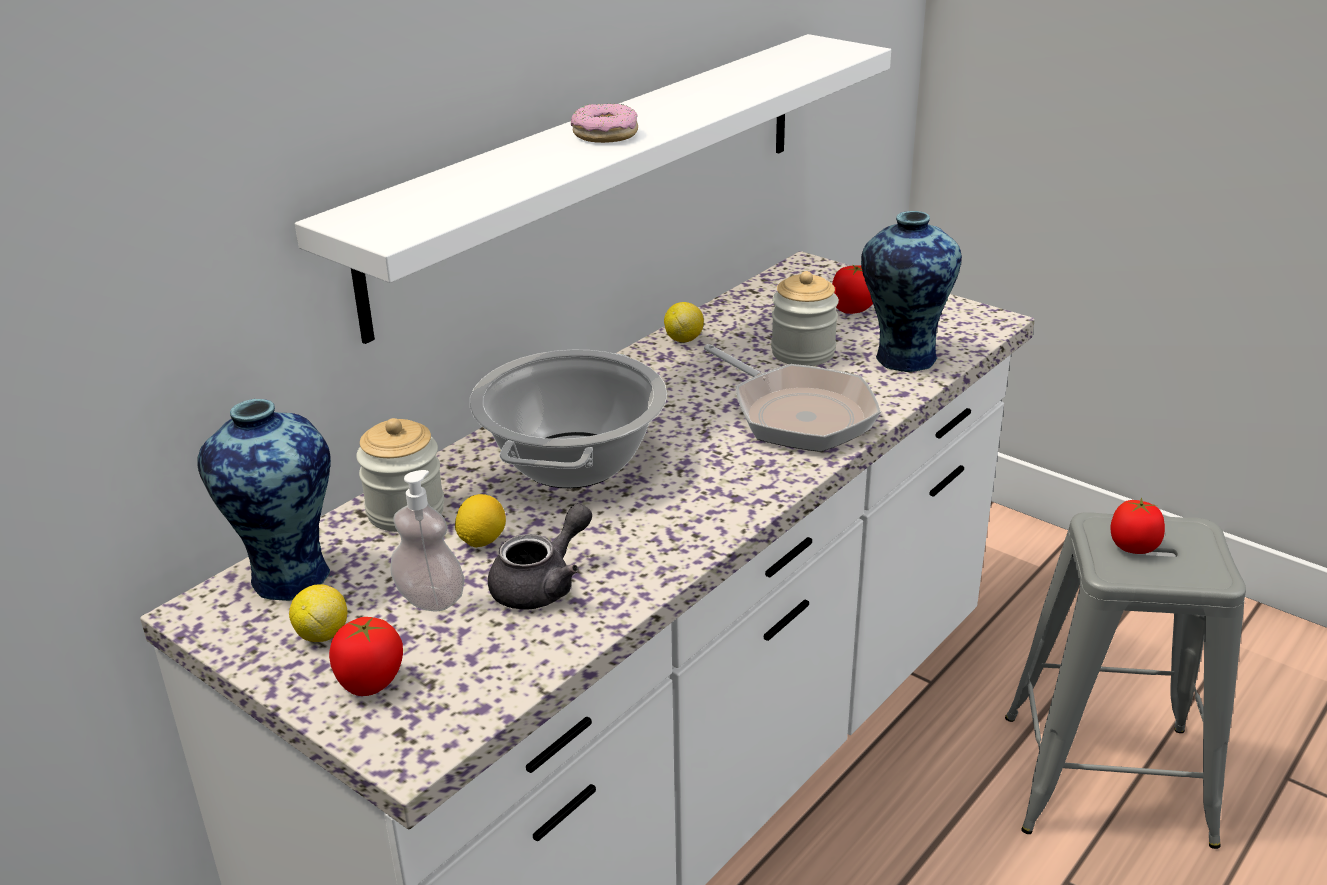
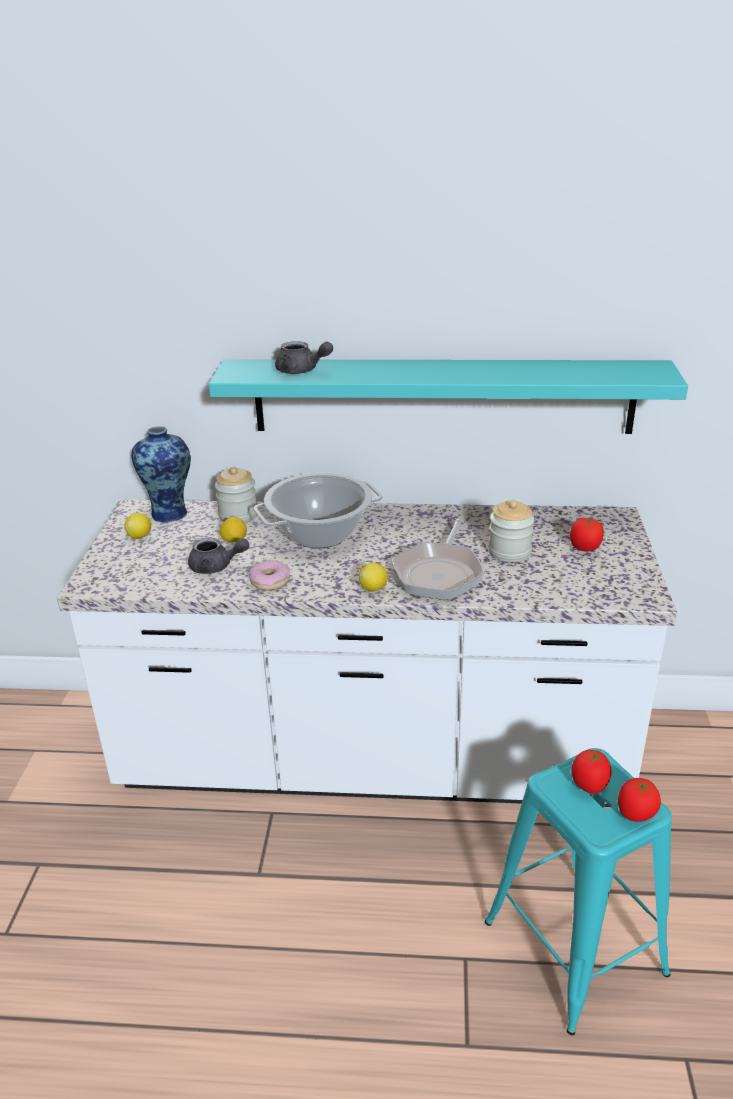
camera: 55 degrees right, 0 degrees up
(370, 683) = (118, 559): tomato -> tomato (635, 814)
(430, 599) = (182, 547): soap dispenser -> none
(472, 187) = (301, 371): none -> grey teapot
(600, 172) = (442, 396): white shelf -> turquoise shelf
(605, 134) = (409, 371): donut -> donut (270, 581)
(684, 339) = (474, 514): lemon -> lemon (373, 588)
(902, 357) = (549, 583): vase -> none
(1106, 778) = (574, 947): grey stool -> turquoise stool

